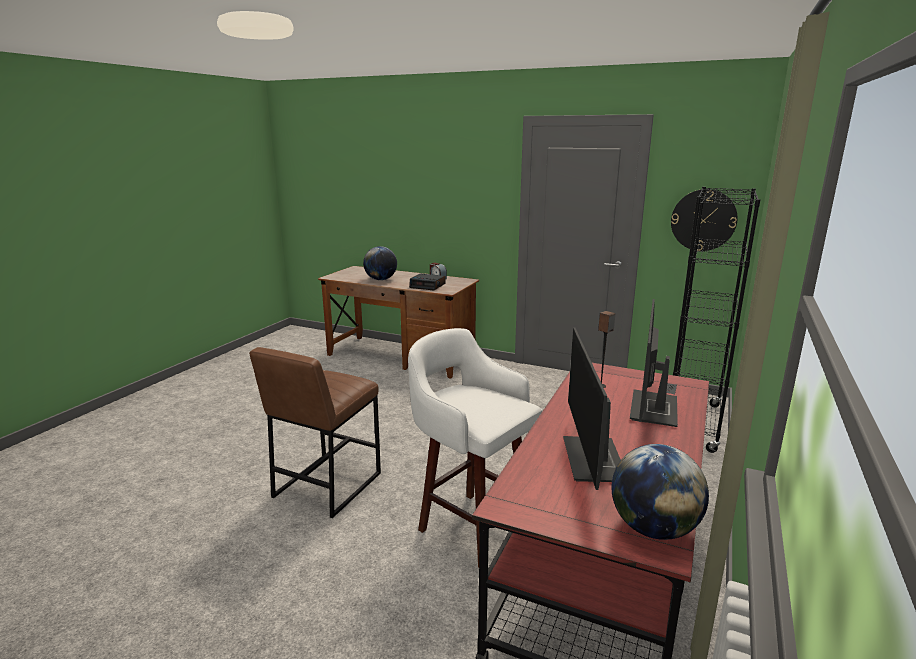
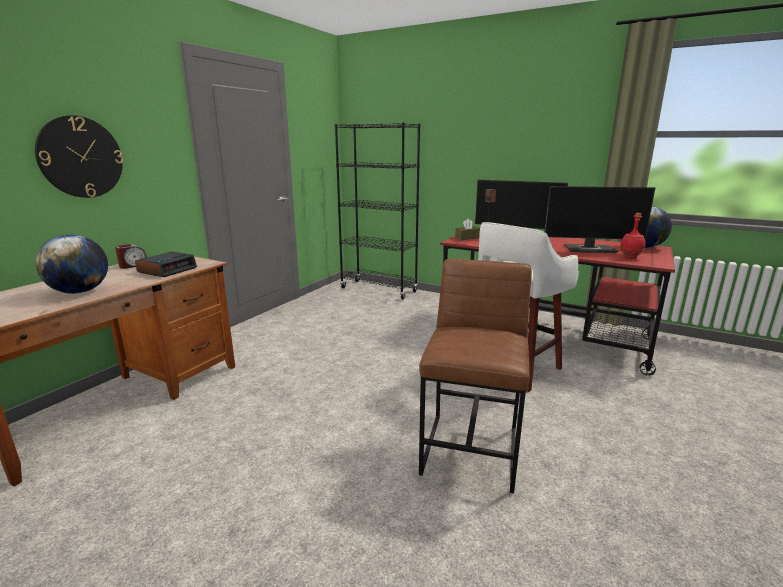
camera: 85 degrees left, 0 degrees up
(326, 486) = (470, 449): brown chair -> brown chair turned 105 degrees counterclockwise
(546, 489) = (630, 257): none -> red bottle
(616, 375) = (467, 238): none -> brown tissue box
(703, 220) = (319, 152): wall clock -> wall clock (80, 157)

